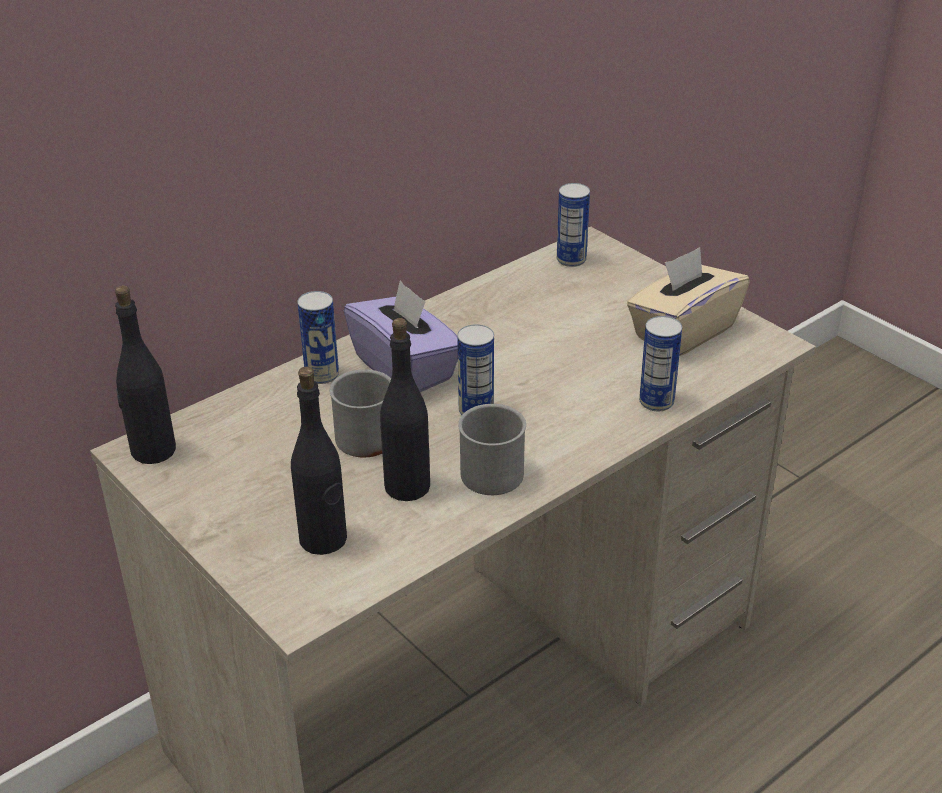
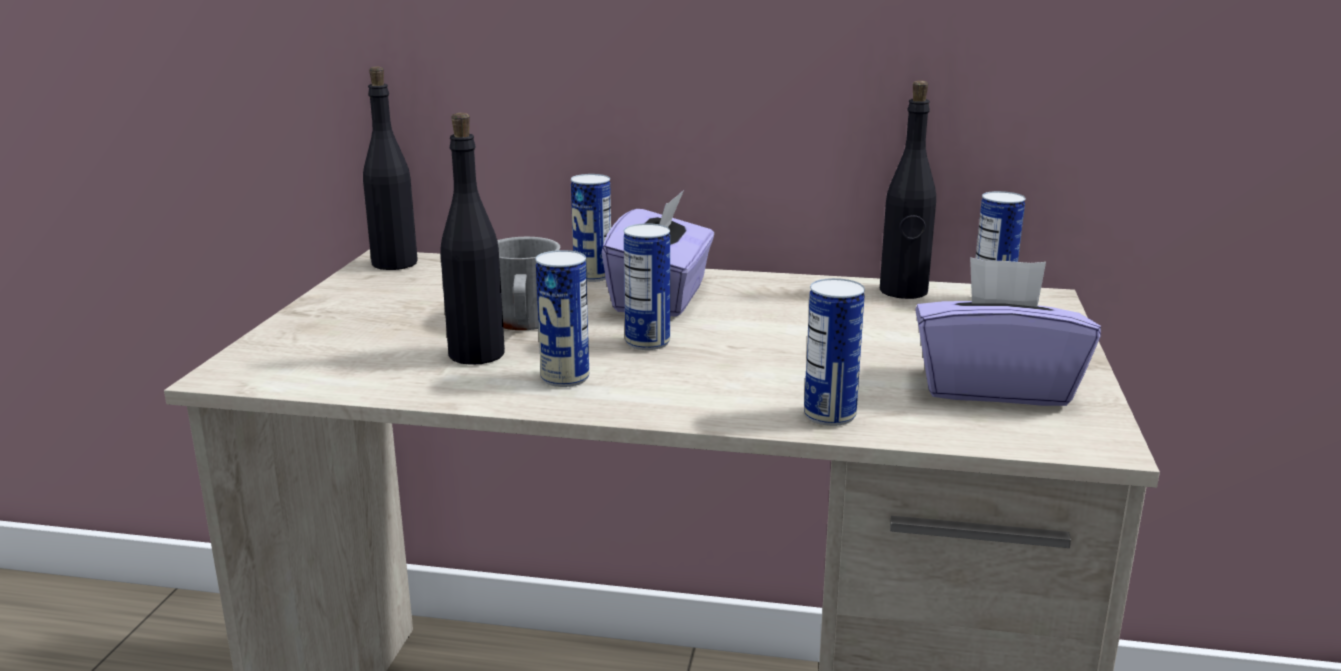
camera: 50 degrees right, 15 degrees down
(323, 539) = (350, 349): black bottle -> black bottle (903, 291)
(493, 468) = (565, 378): grey mug -> can
(683, 332) = (994, 387): beige tissue box -> purple tissue box

